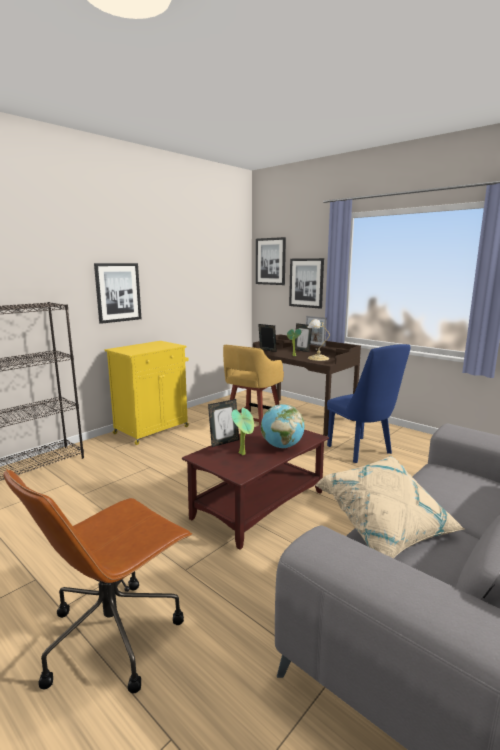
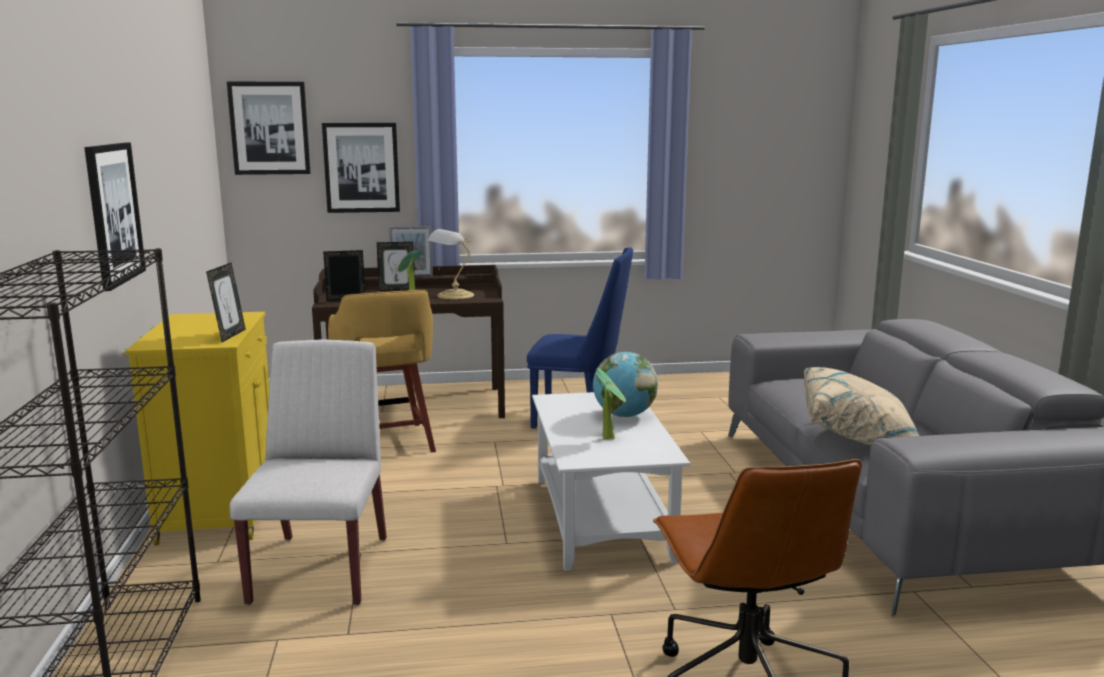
camera: 50 degrees left, 0 degrees up
(128, 466) = (321, 568): none -> white chair
(224, 442) = (557, 436): picture frame -> picture frame (229, 335)
(258, 505) = (602, 518): brown coffee table -> white coffee table

